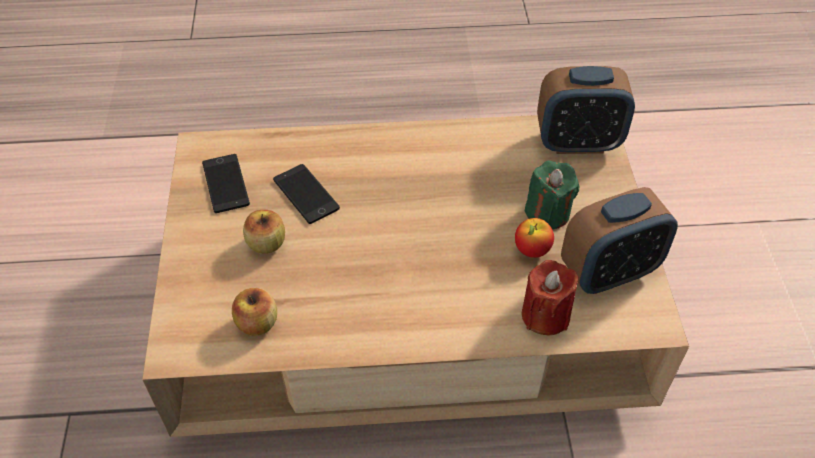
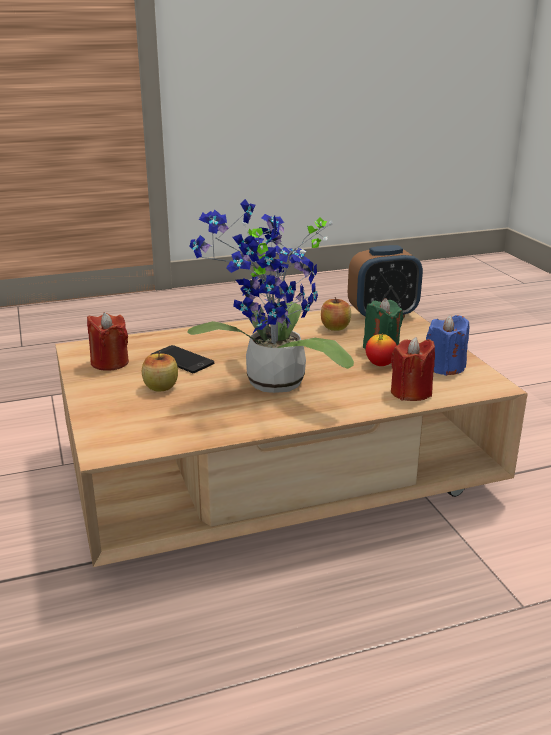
camera: 15 degrees left, 25 degrees down
(225, 184) = (109, 362): phone -> red candle
(257, 323) = (174, 427): apple -> apple (335, 327)
(387, 266) = (270, 385): none -> potted plant
(609, 272) = (445, 367): alarm clock -> blue candle

